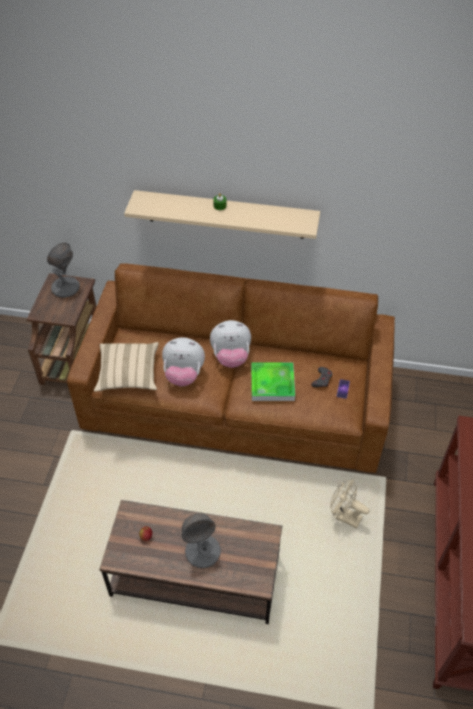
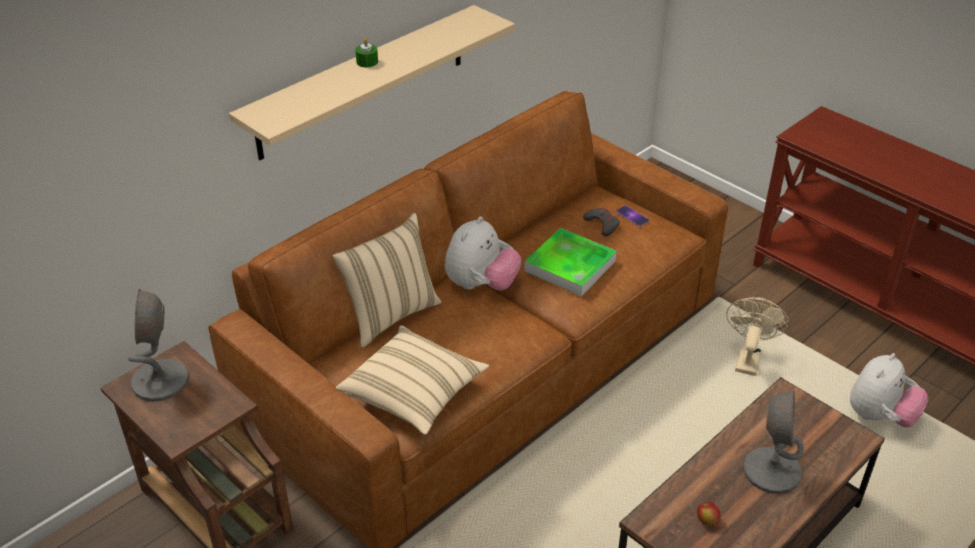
camera: 55 degrees left, 10 degrees down
(176, 336) = (390, 315): none -> beige pillow
(184, 375) = (474, 338): plush toy -> plush toy (880, 416)
(344, 516) = (748, 358): beige fan -> beige fan turned 135 degrees clockwise

